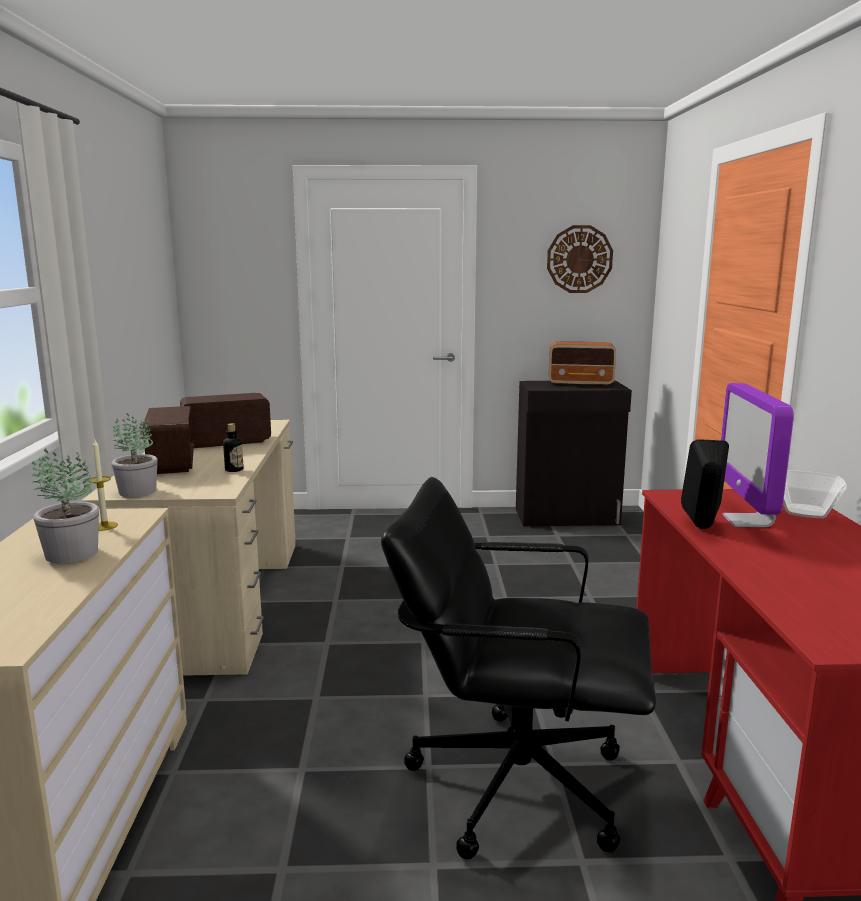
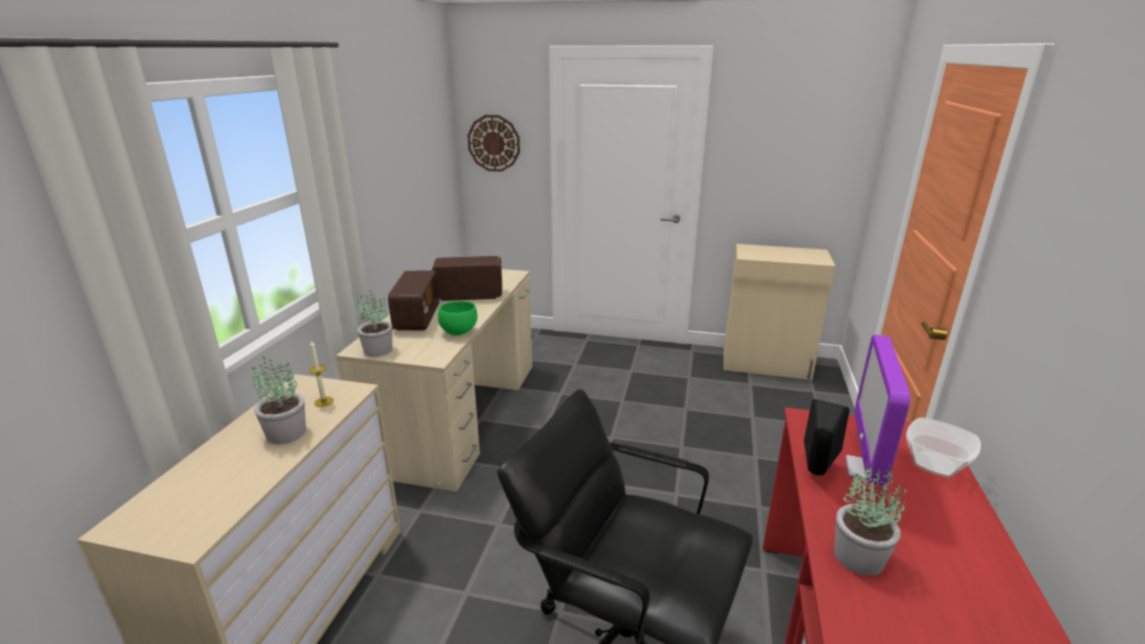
camera: 15 degrees right, 10 degrees up
(234, 470) = (458, 332): bottle -> green bowl
(568, 517) = (766, 365): black cabinet -> beige cabinet
(579, 259) = (804, 136): wall clock -> wall clock (494, 143)
(581, 383) = (791, 252): radio -> none
(776, 574) = (858, 556): none -> potted plant

